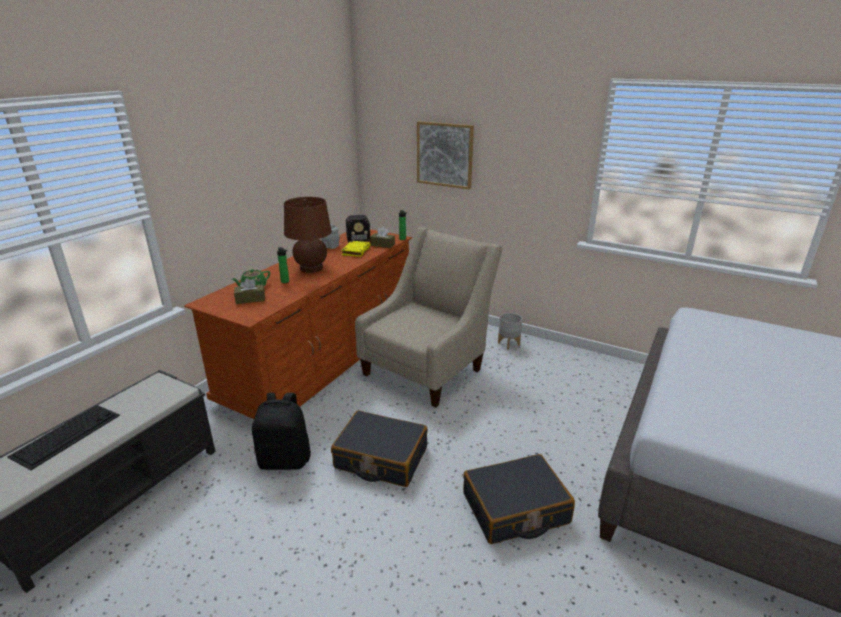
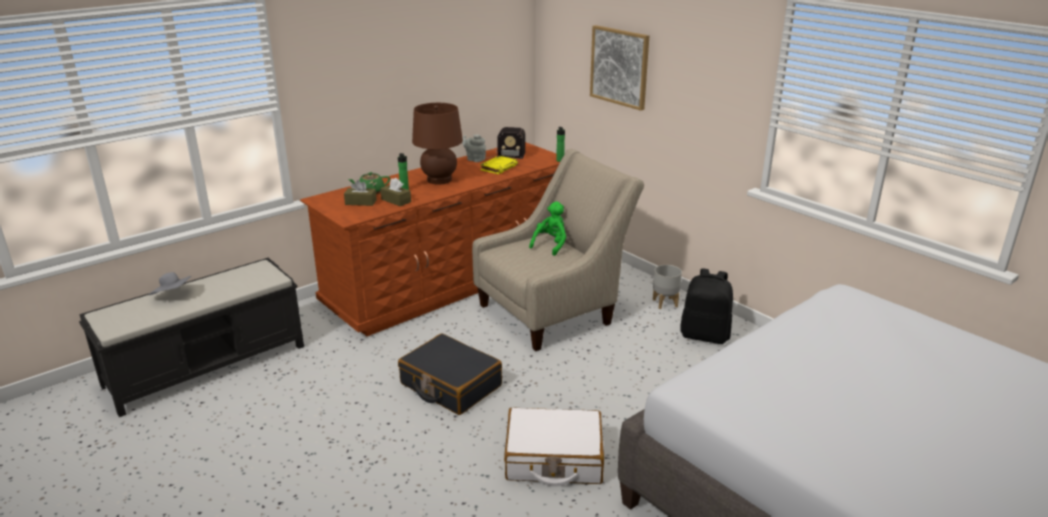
camera: 20 degrees right, 0 degrees up
(67, 434) = (173, 295): keyboard -> grey hat
(285, 460) = (361, 367): black backpack -> black backpack (705, 335)
(382, 245) = (532, 164): brown tissue box -> brown tissue box (396, 200)
(422, 312) = (551, 245): none -> green plush toy
(515, 509) = (553, 459): black suitcase -> white suitcase

